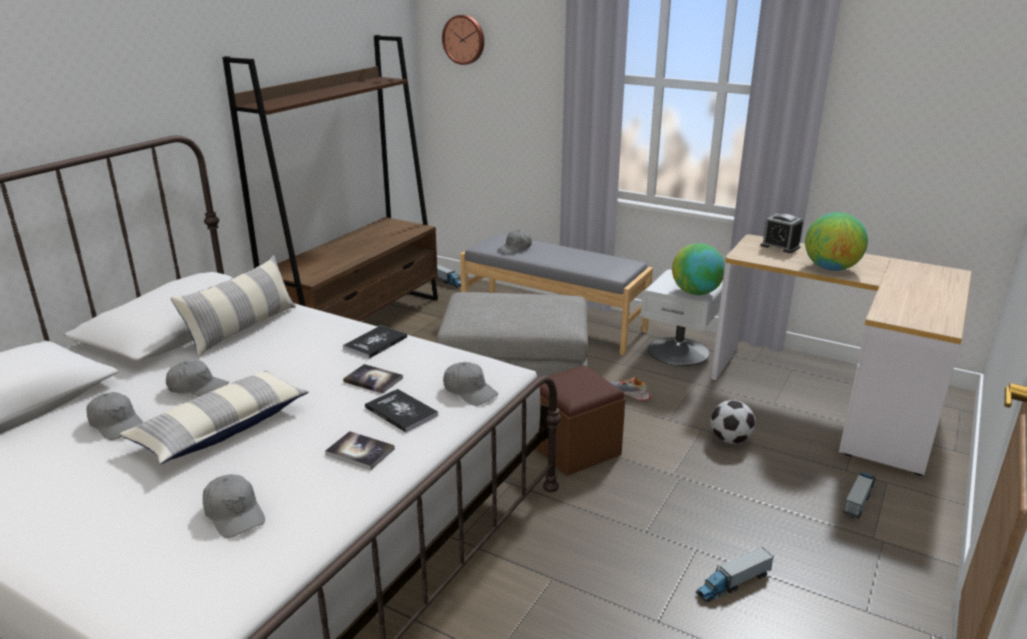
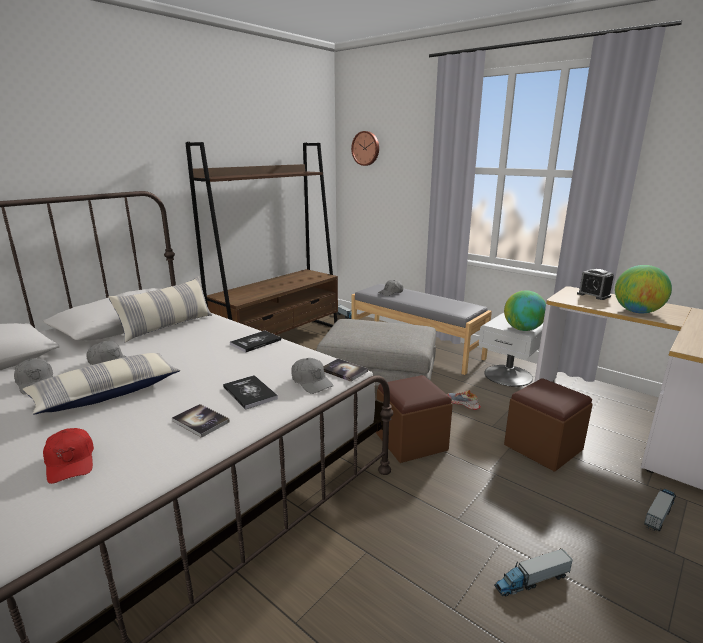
camera: 10 degrees right, 5 degrees down
(234, 513) = (71, 462): grey cap -> red cap
(373, 380) = (240, 367): book -> book (344, 371)
(730, 439) = (543, 447): football -> brown ottoman

